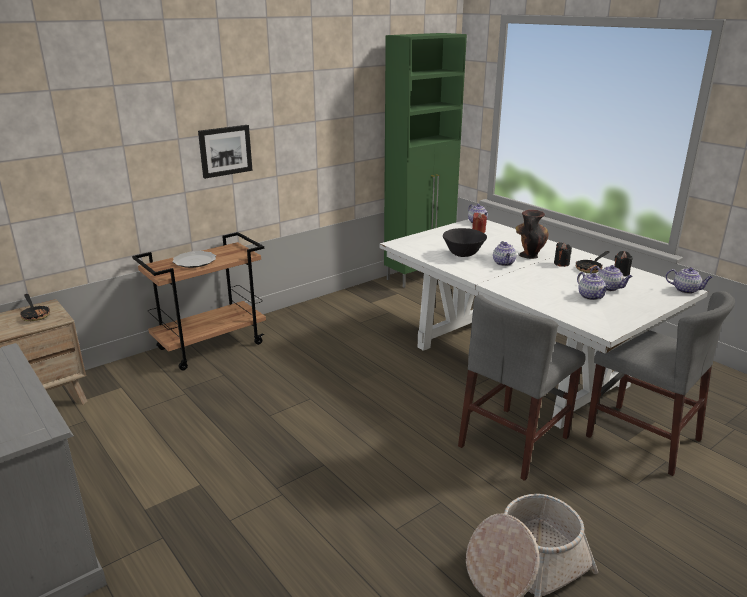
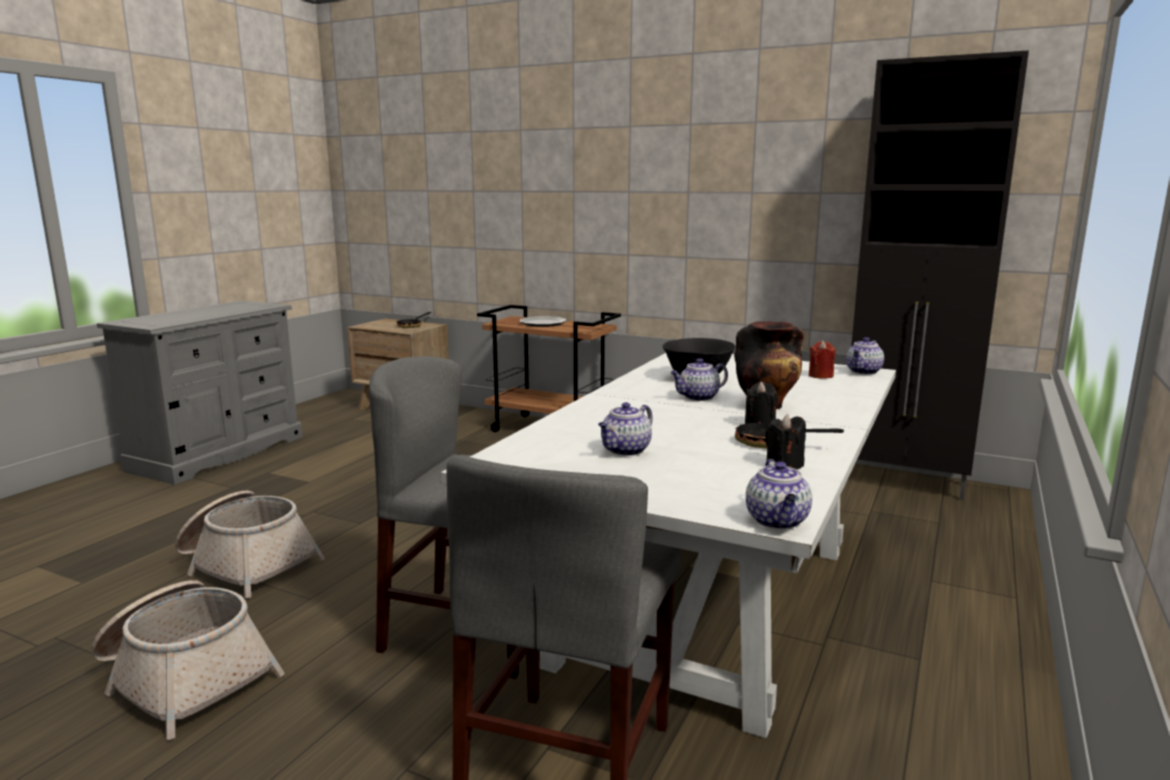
camera: 65 degrees right, 10 degrees down
(225, 151) = (620, 213): picture -> none
(360, 532) = (247, 563): none -> basket
(420, 275) = (905, 483): green cabinet -> black cabinet
(609, 288) = (688, 460): teapot -> none

